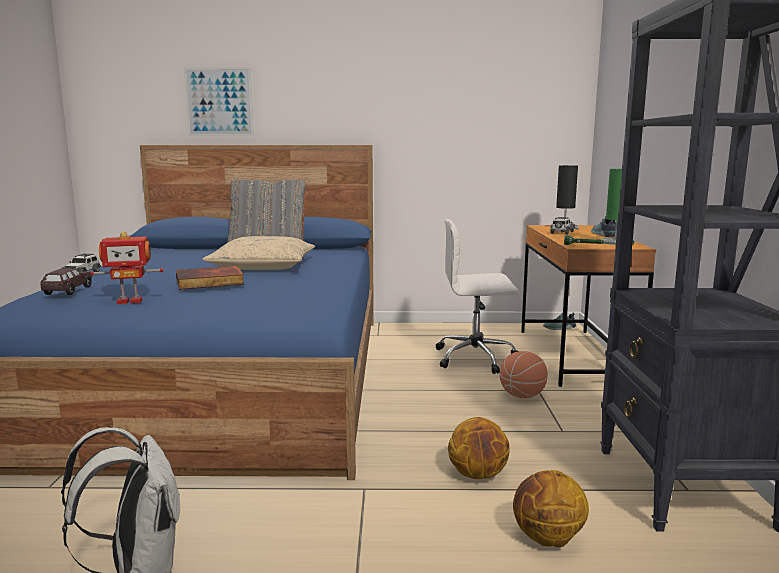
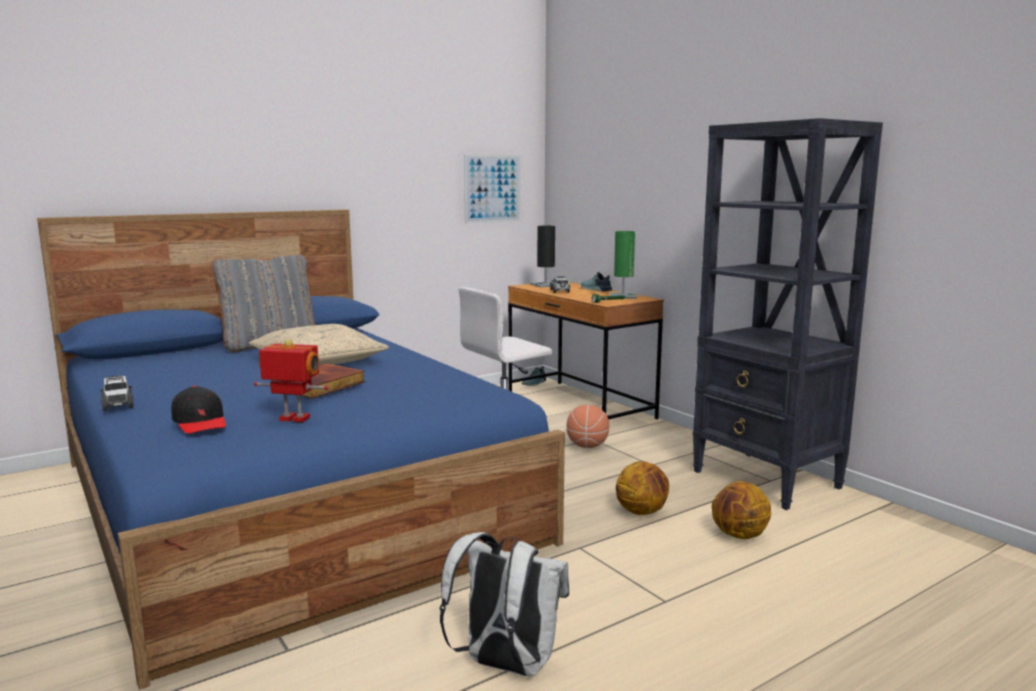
camera: 35 degrees left, 0 degrees up
(68, 291) = (200, 422): brown toy car -> black cap
(130, 301) = (293, 419): toy robot -> toy robot turned 120 degrees counterclockwise
(219, 102) = (150, 158): picture -> picture (492, 188)

